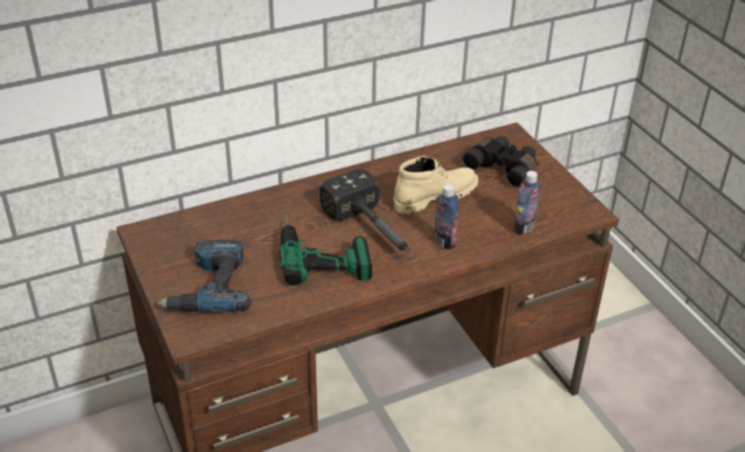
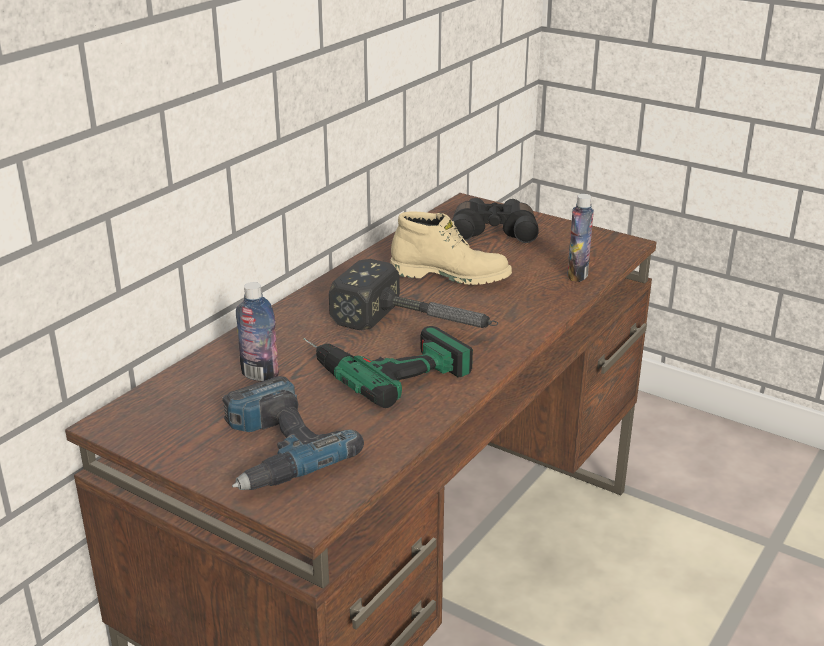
camera: 30 degrees left, 10 degrees down
(434, 196) = (451, 275): beige boot -> beige boot turned 75 degrees clockwise
(444, 242) = (511, 312): bottle -> bottle (260, 375)

